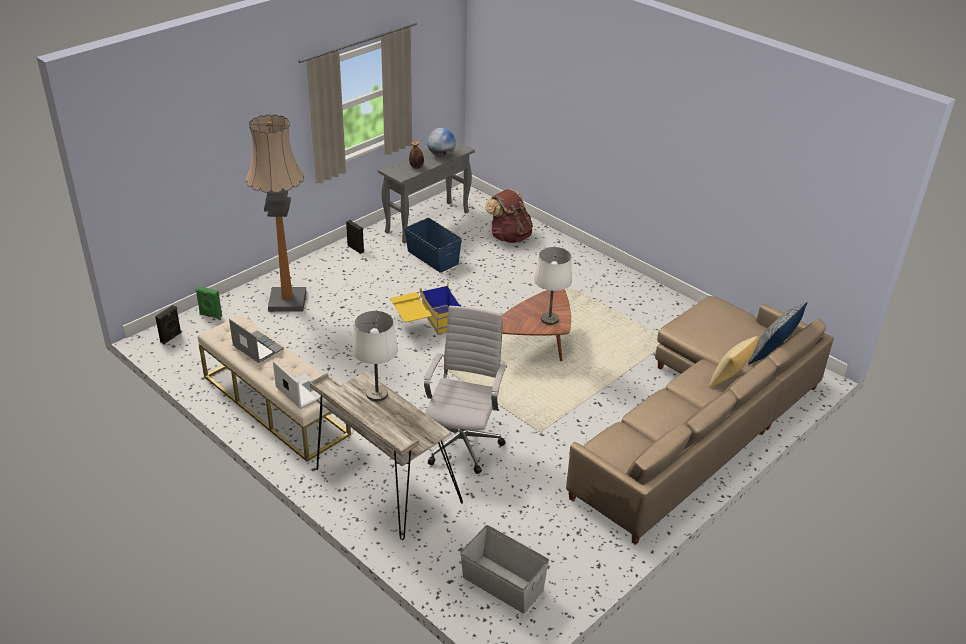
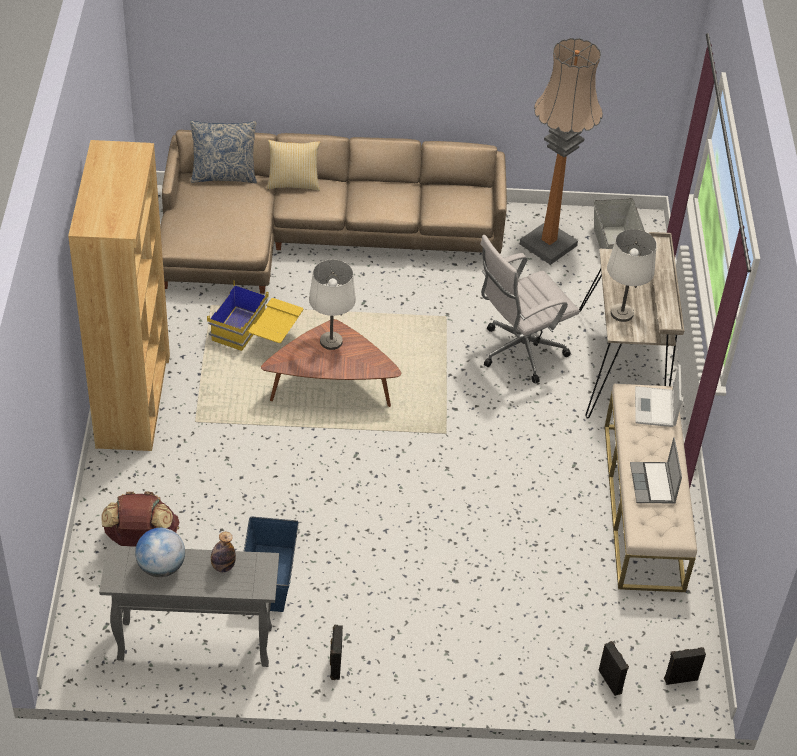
camera: 135 degrees left, 10 degrees up
(210, 315) = (611, 681): green speaker -> black speaker
(287, 301) = (505, 637): floor lamp -> floor lamp (548, 245)
(427, 324) = (396, 490): yellow storage box -> yellow storage box (256, 336)
(615, 277) = (133, 400): none -> brown bookcase

